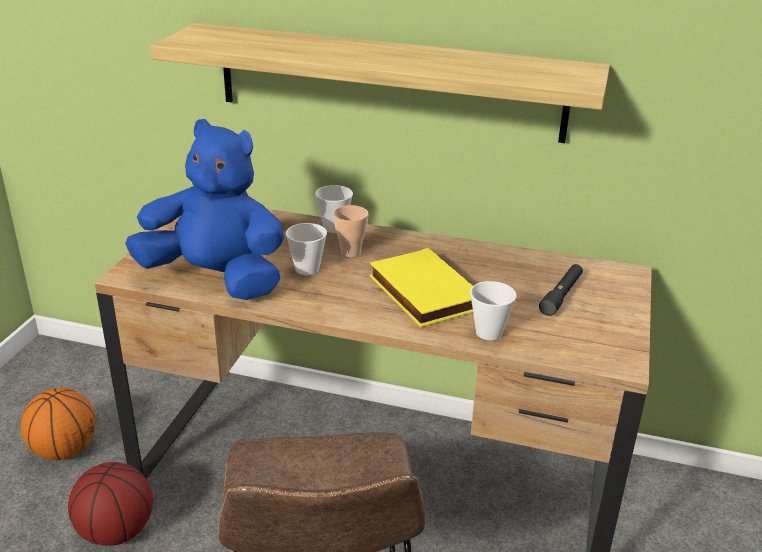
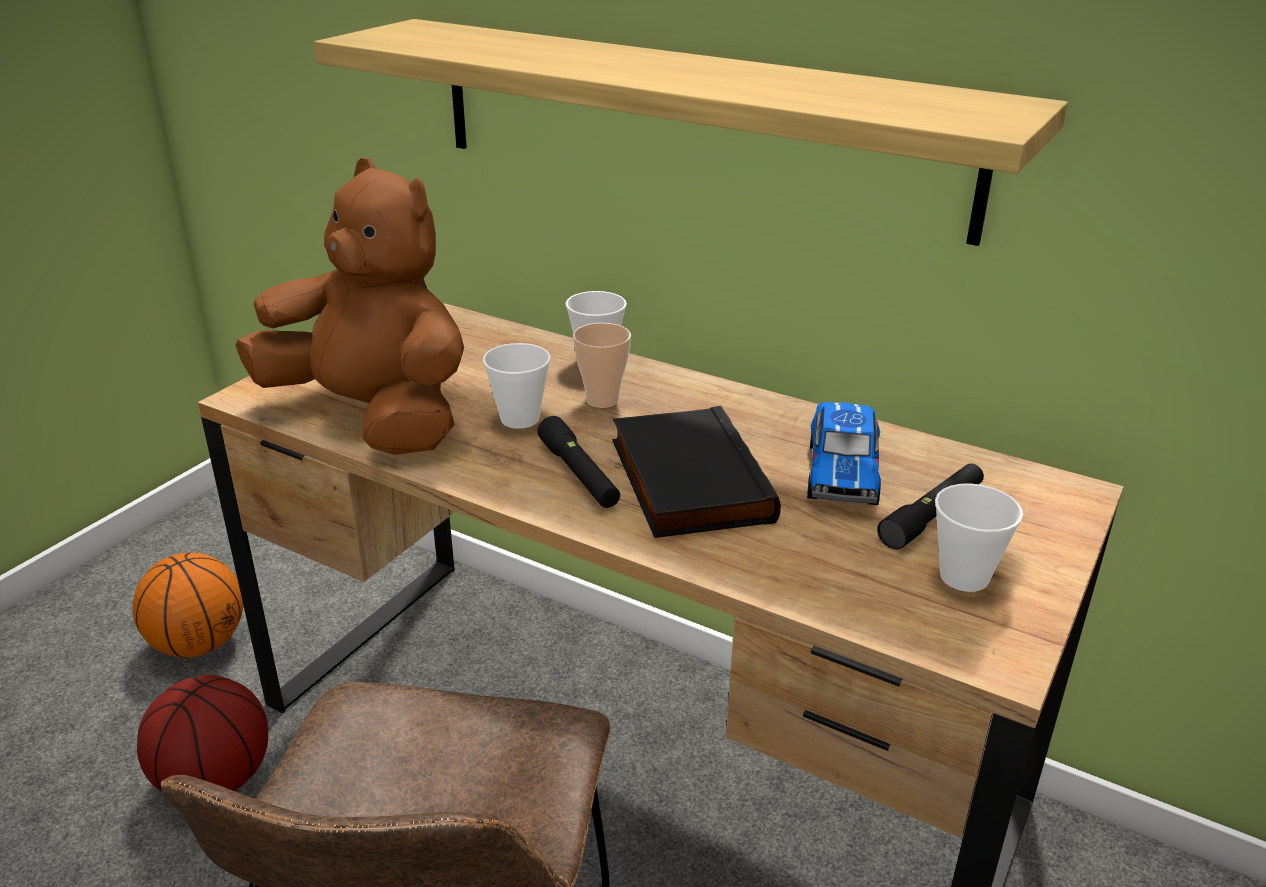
camera: 15 degrees right, 0 degrees up
(216, 279) = (374, 417): blue plush toy -> brown plush toy
(359, 297) = (579, 474): none -> black flashlight
(421, 293) = (685, 480): yellow book -> black book
(489, 332) = (770, 564): cup -> cup (964, 577)
(504, 276) = (842, 470): none -> toy car

